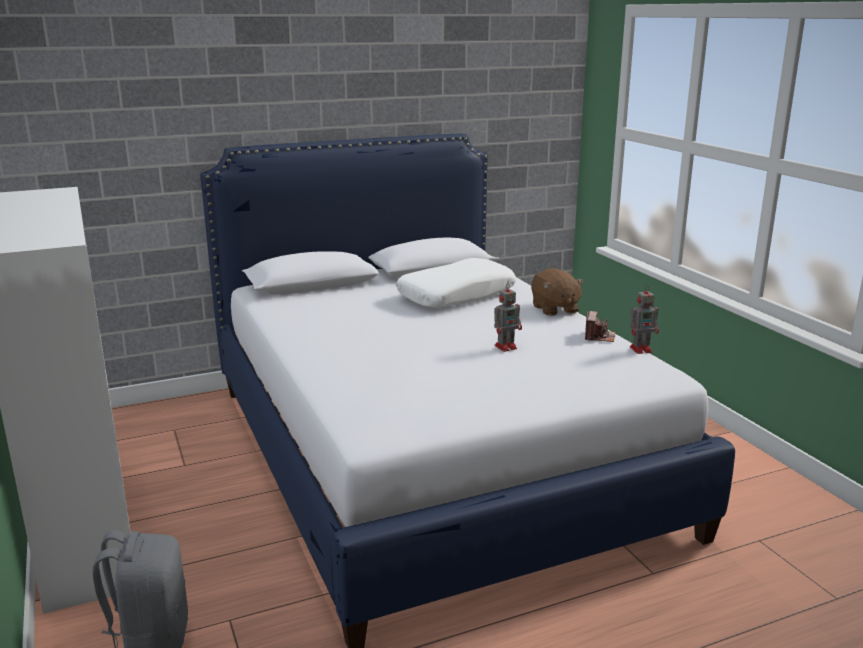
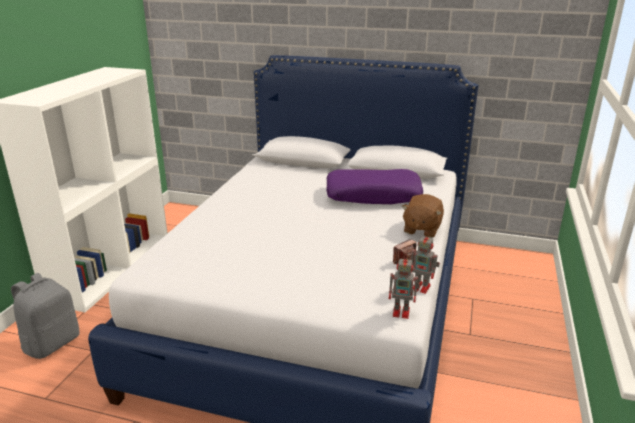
camera: 40 degrees right, 5 degrees up
(456, 295) = (373, 195): white pillow -> purple pillow
(506, 347) = (329, 246): toy robot -> toy robot (402, 312)

